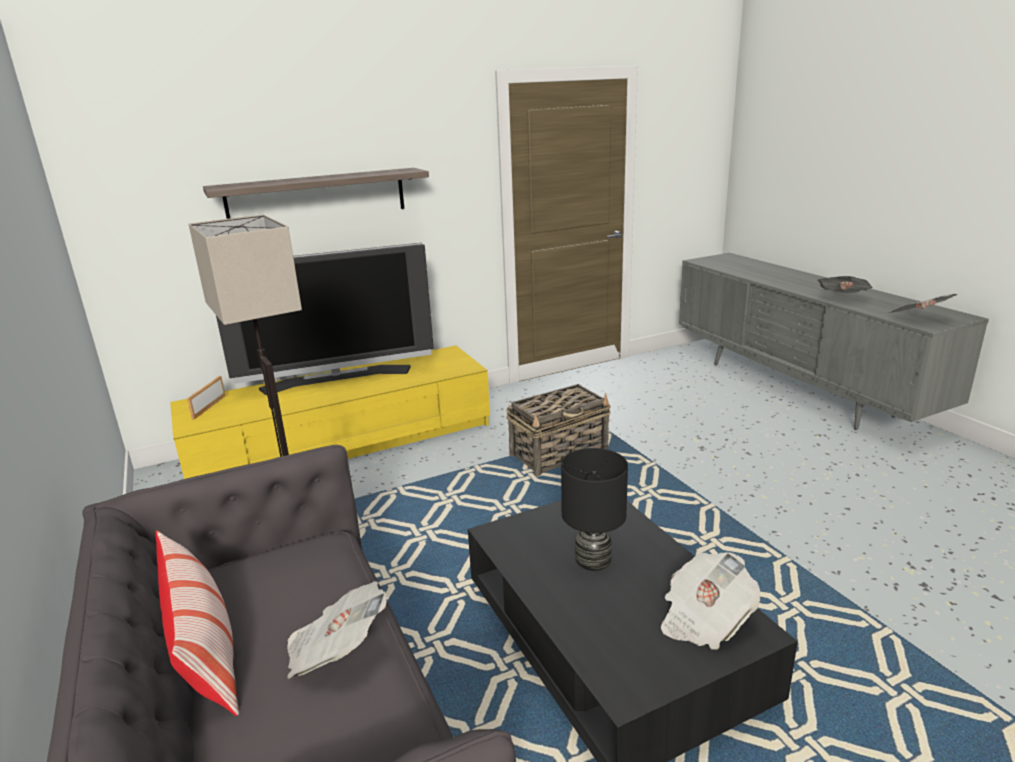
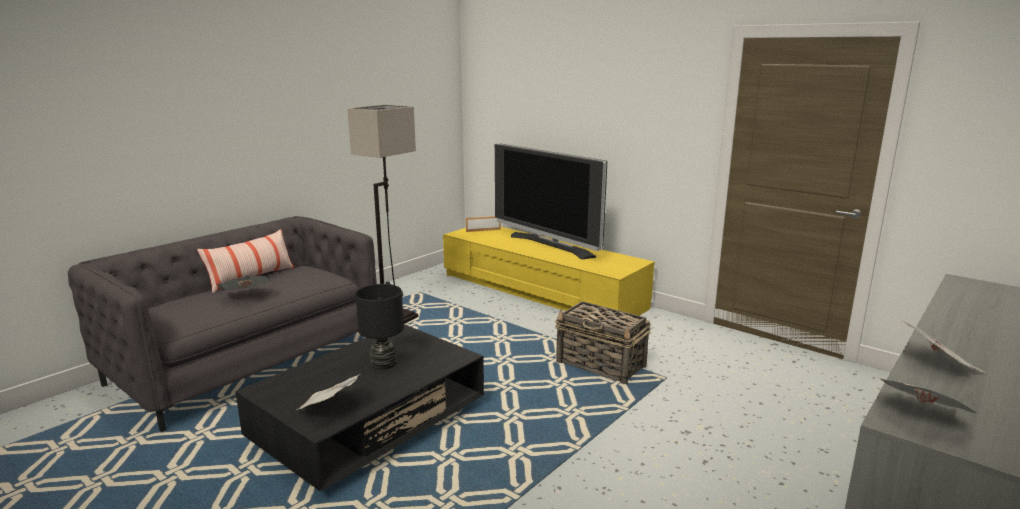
camera: 65 degrees right, 5 degrees down
(317, 197) = (578, 114): shelf -> none

